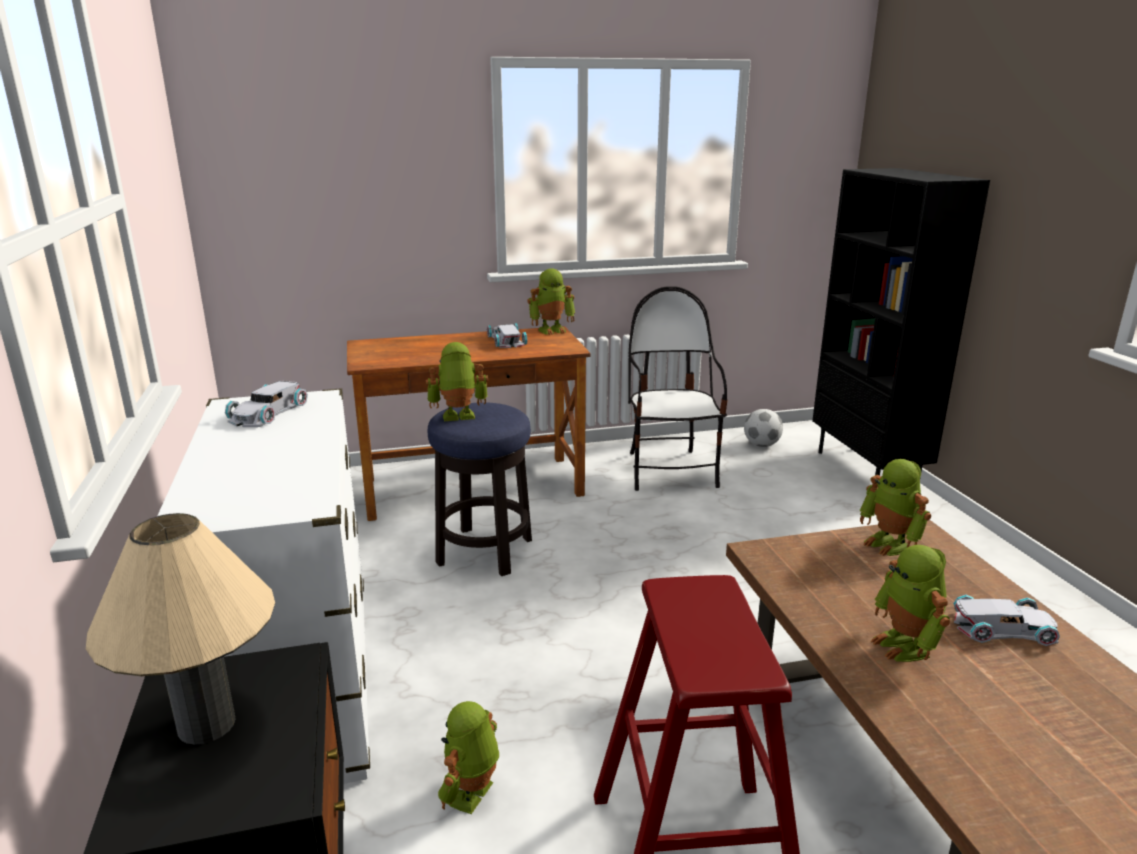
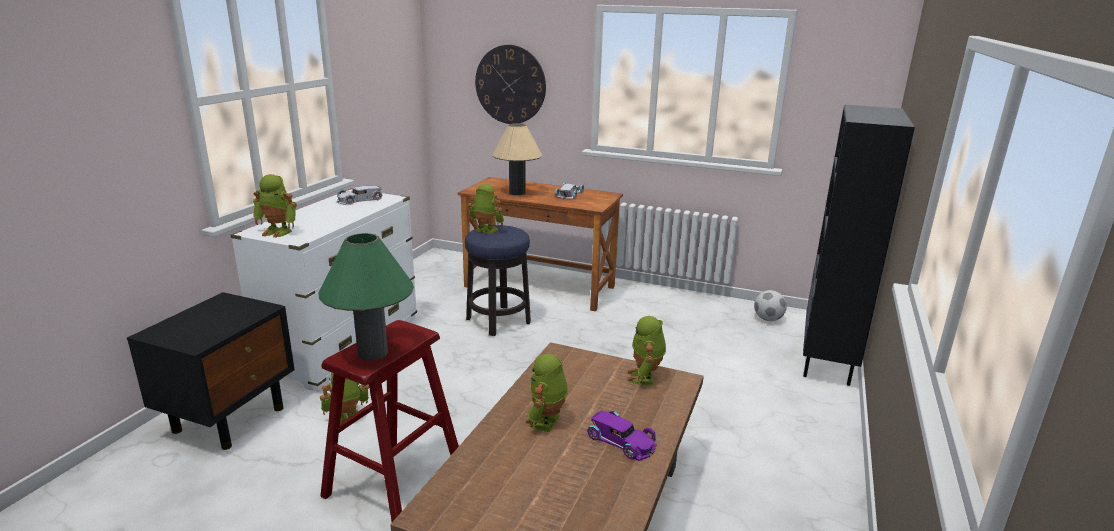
camera: 35 degrees right, 0 degrees up
(206, 724) = (209, 316): beige table lamp -> beige table lamp (517, 193)
(357, 189) = (510, 85): none -> wall clock
(552, 330) = (609, 194): toy robot -> toy robot (278, 232)
(670, 471) = (673, 314): chair -> none
(721, 645) = (372, 353): none -> green table lamp
(1004, 629) = (621, 441): white toy car -> purple toy car

